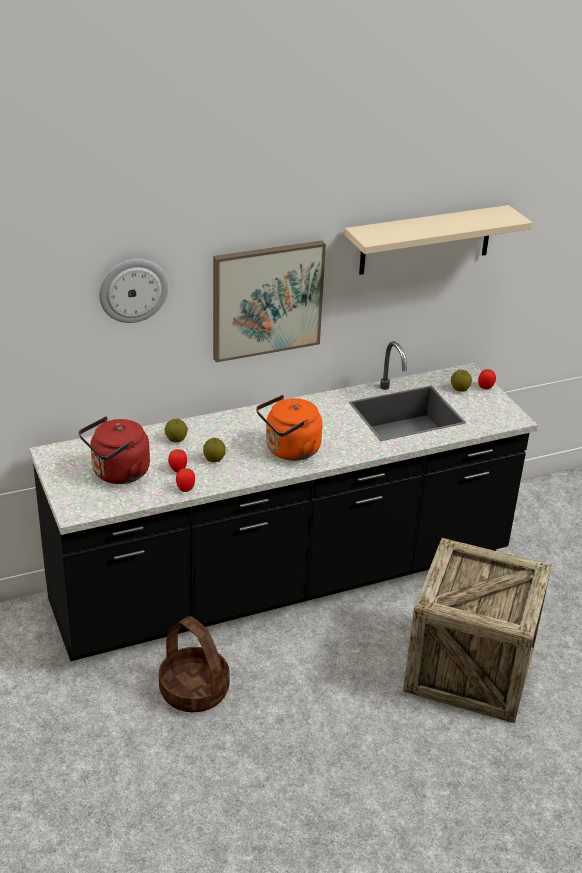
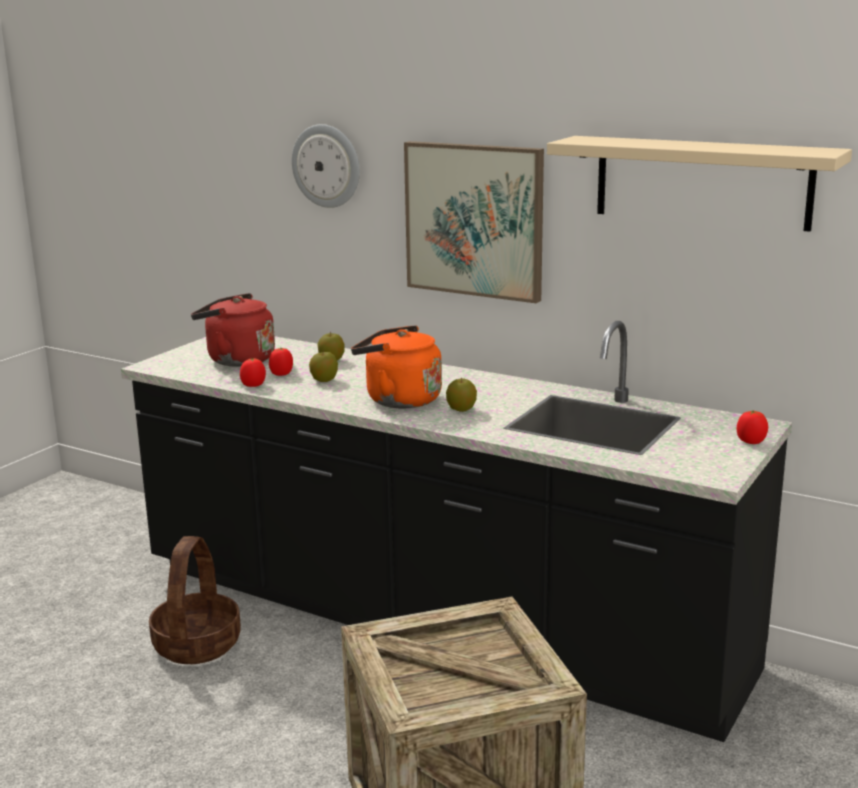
camera: 55 degrees right, 15 degrees down
(460, 389) = (709, 431): apple -> apple (461, 409)

